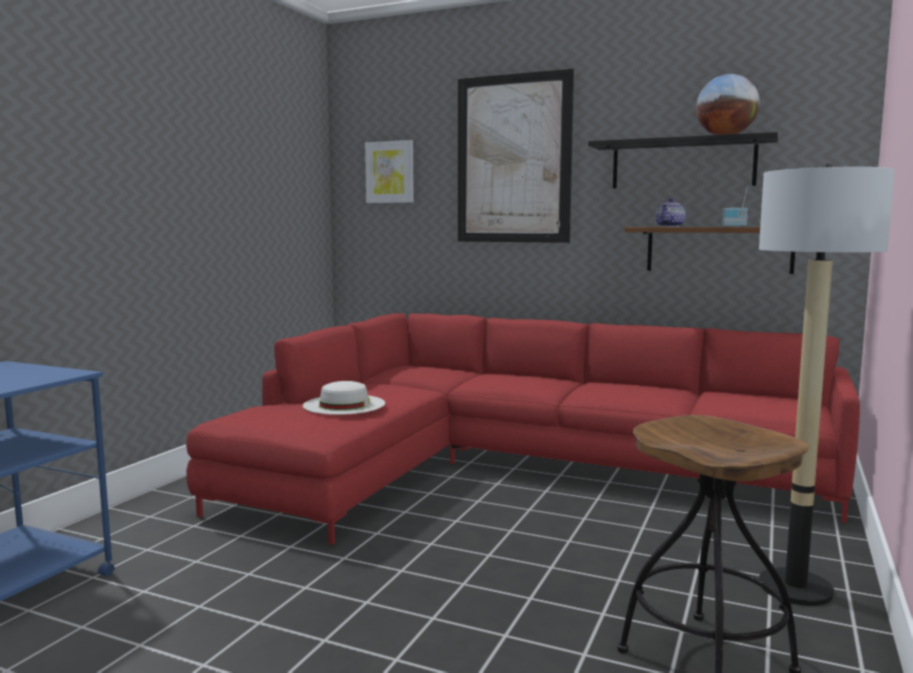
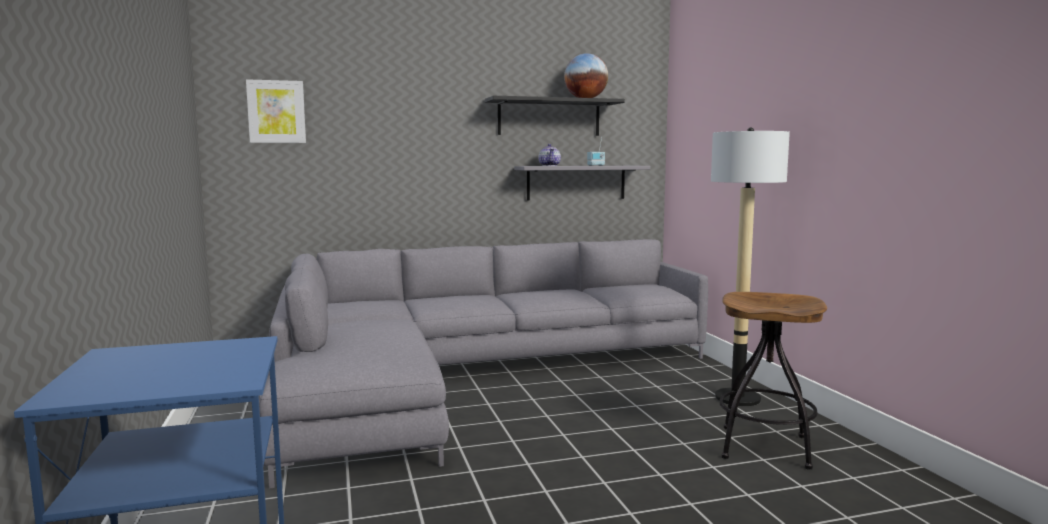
camera: 40 degrees left, 0 degrees up
(344, 404) = (378, 341): white hat -> none
(505, 469) = (465, 377): red sofa -> grey sofa
(513, 159) = (410, 106): picture -> none
(718, 249) = (576, 182): brown shelf -> grey shelf

